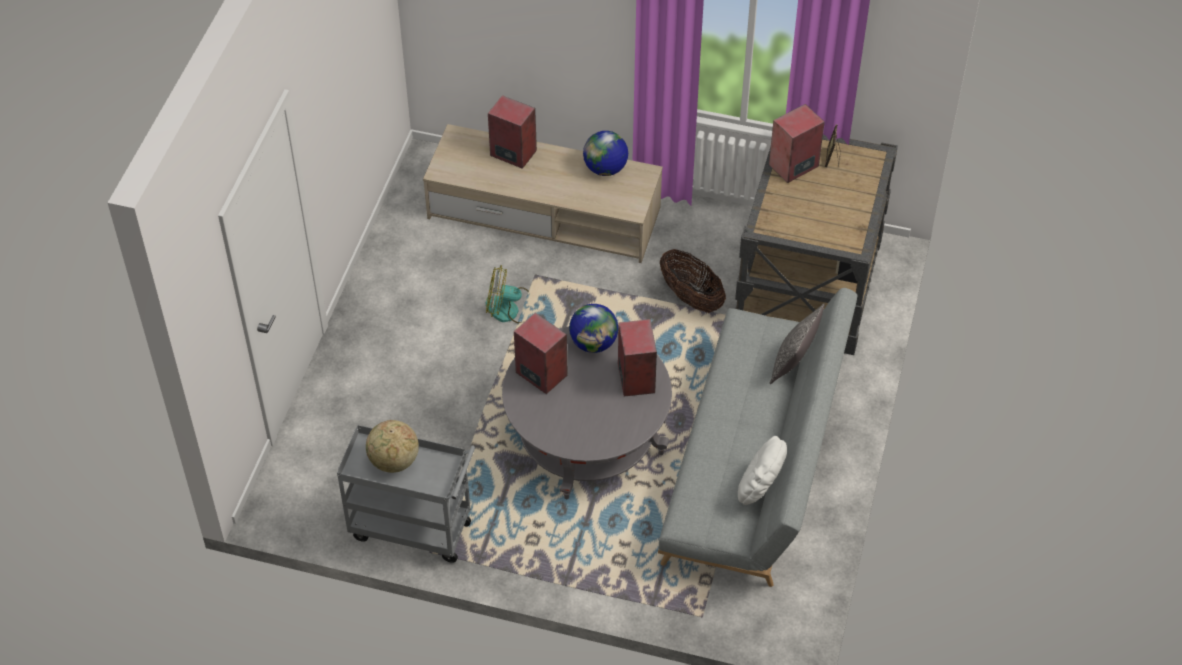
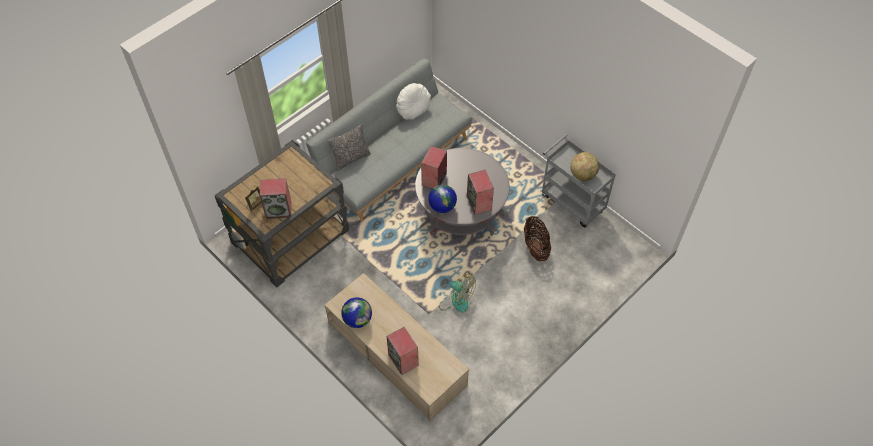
camera: 150 degrees left, 5 degrees up
(691, 297) = (355, 258): basket -> basket (535, 247)

